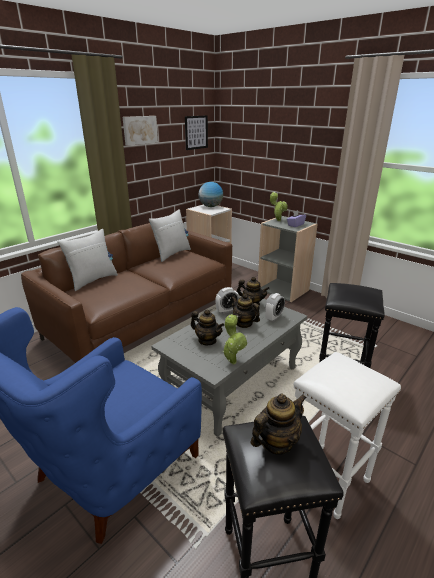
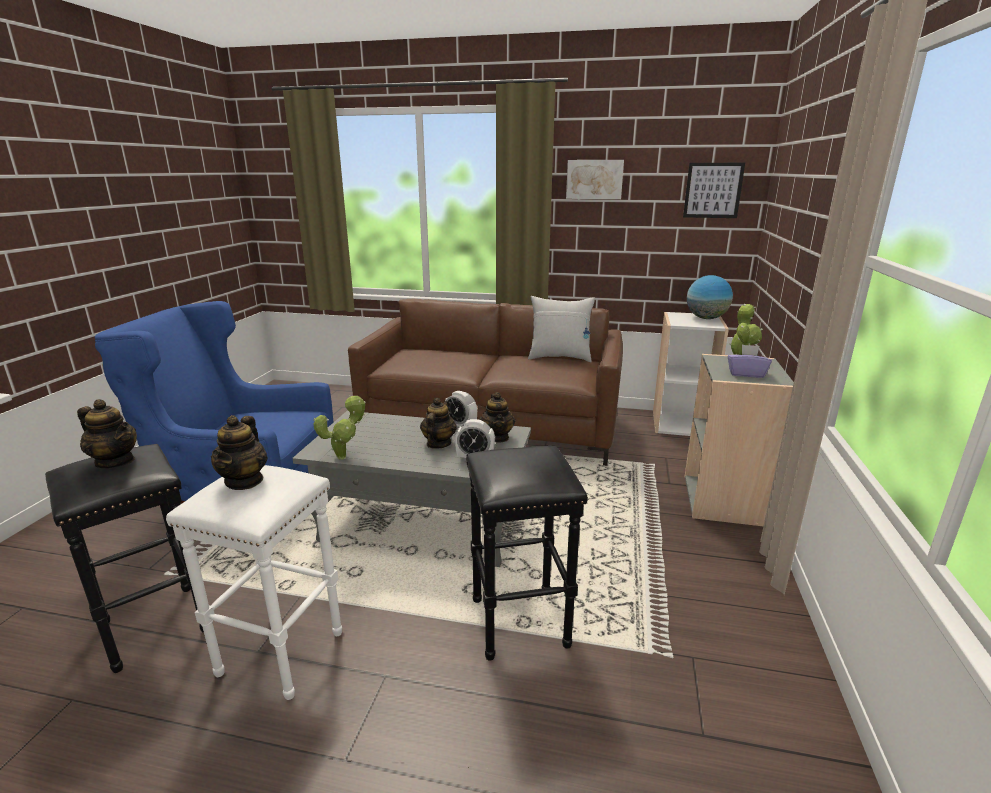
camera: 60 degrees right, 5 degrees down
(93, 281) = (441, 349): grey pillow -> none
(207, 340) = (378, 433): teapot -> teapot (244, 481)

